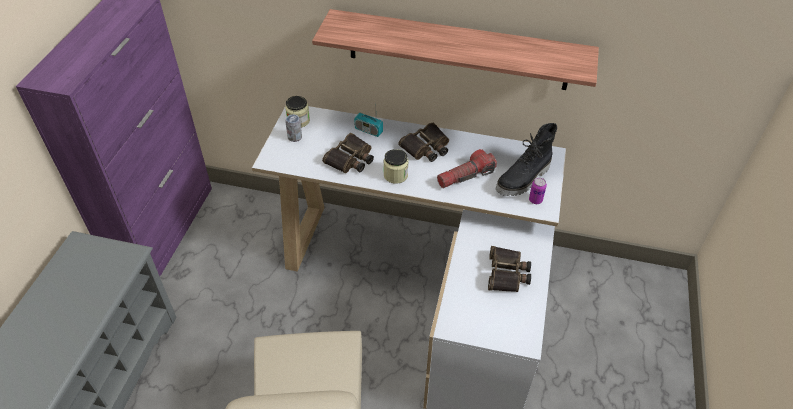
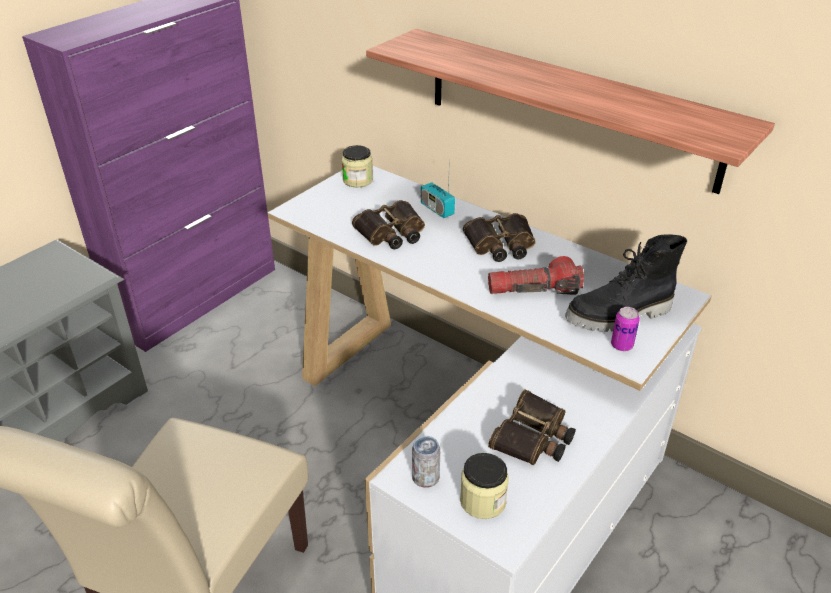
camera: 25 degrees right, 10 degrees down
(295, 137) = (340, 195): can -> can (425, 477)
(395, 175) = (437, 264): jar -> jar (482, 501)

